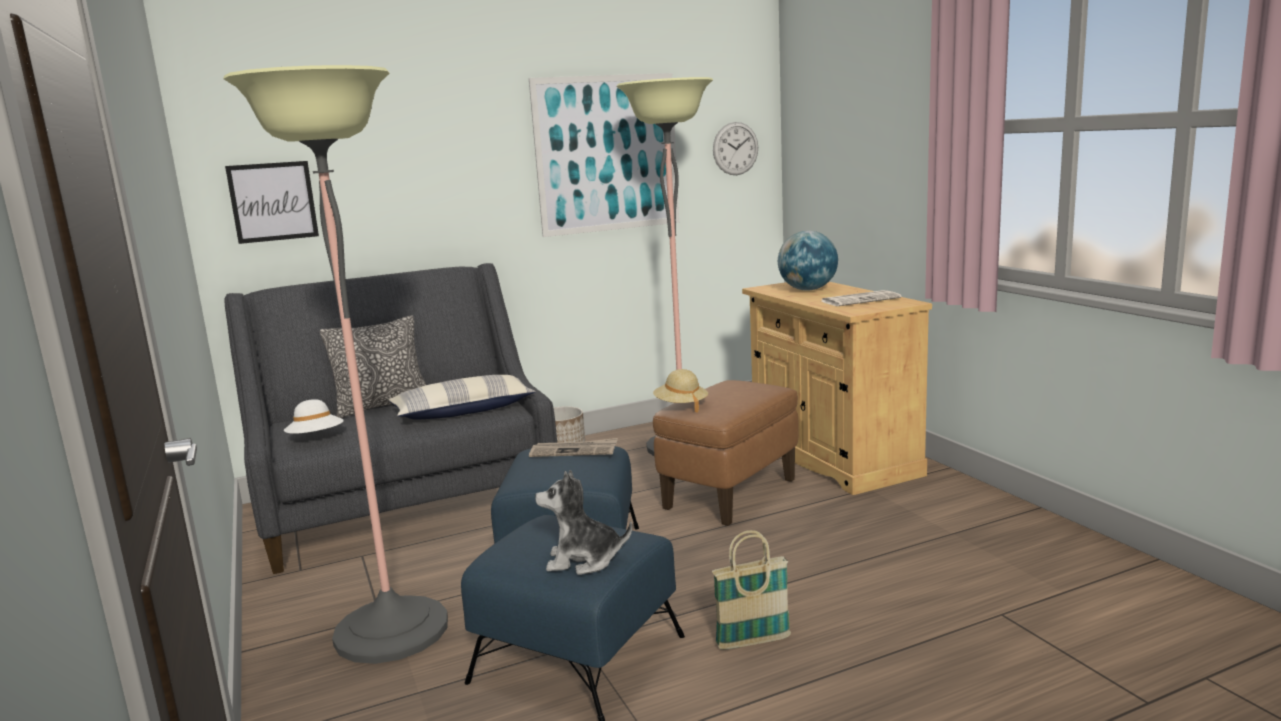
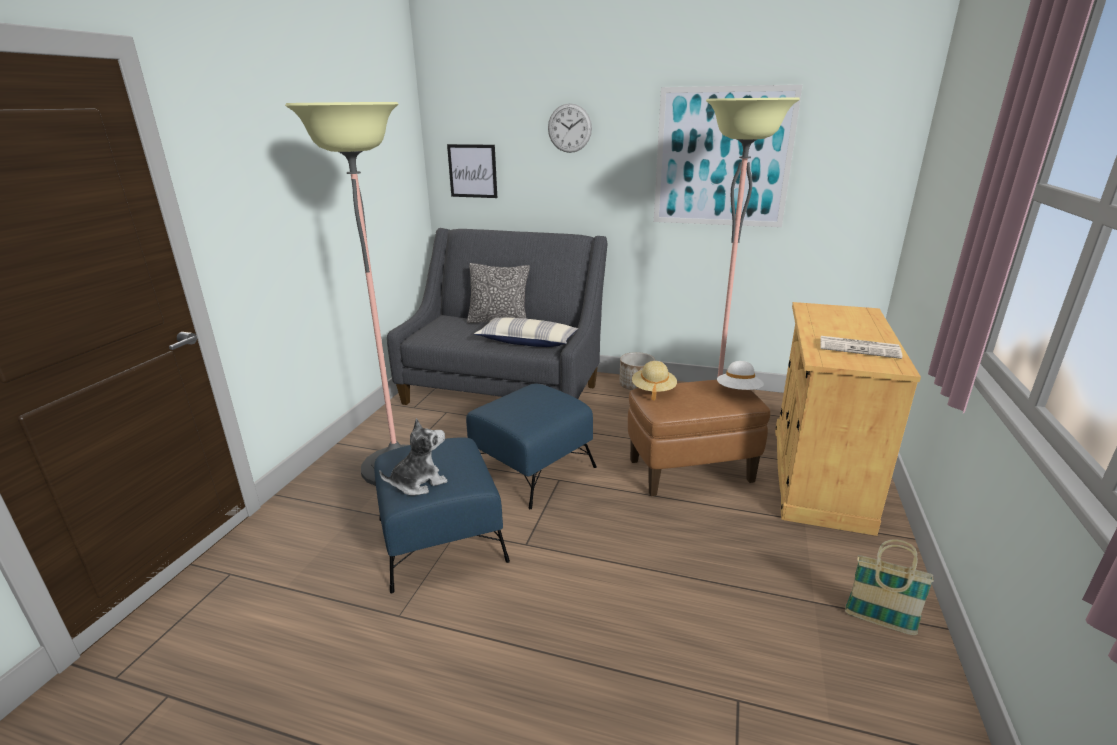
camera: 40 degrees right, 10 degrees up
(316, 439) = (436, 333): white hat -> white hat (738, 392)
(574, 451) = (548, 397): newspaper -> none
(583, 560) = (418, 482): plush toy -> plush toy turned 105 degrees clockwise
(735, 148) = (861, 163): wall clock -> wall clock (569, 128)
(753, 642) = (537, 593): basket -> basket (879, 622)
(807, 290) = (841, 320): globe -> none

